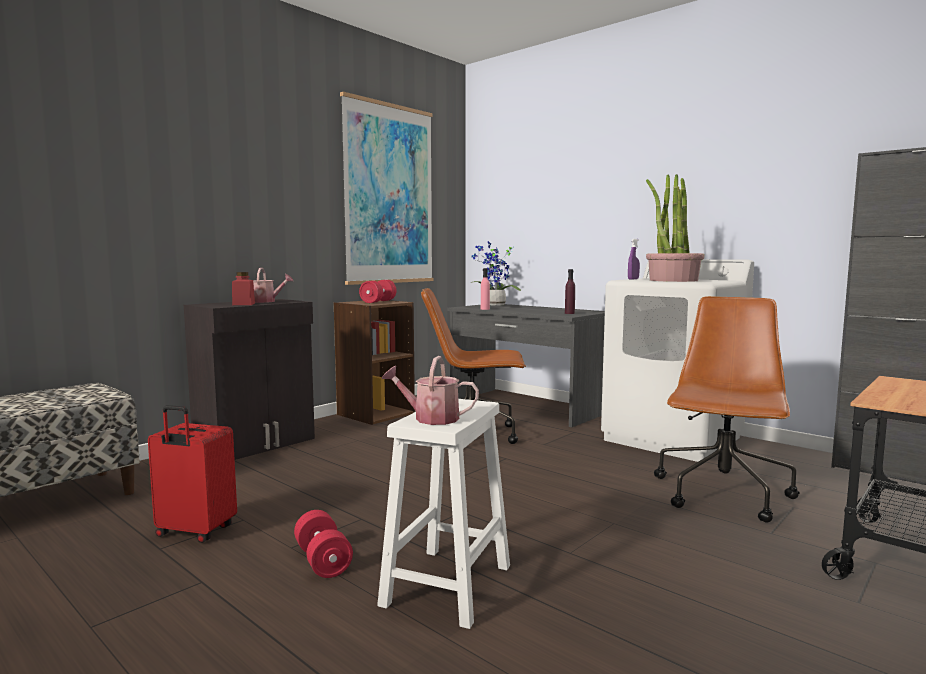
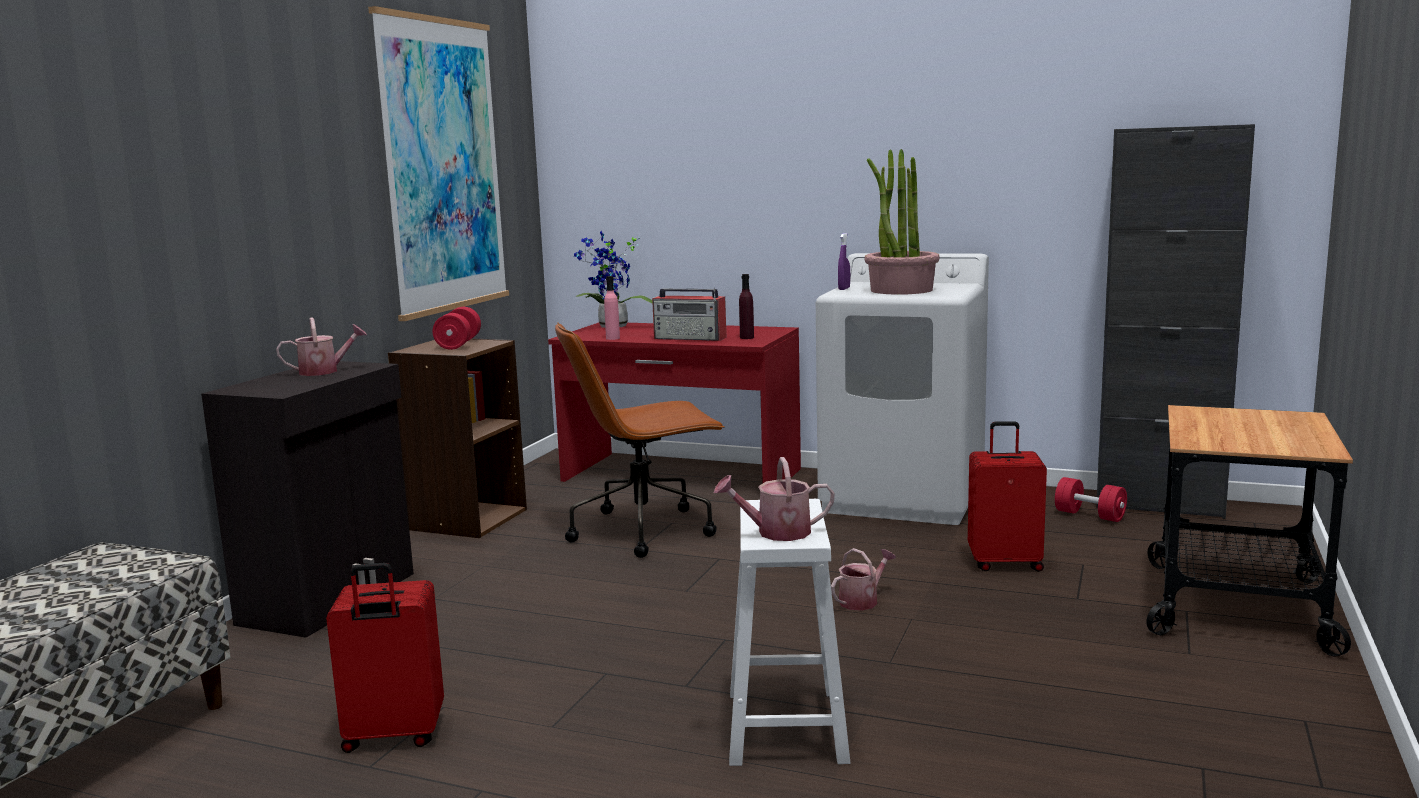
camera: 20 degrees left, 5 degrees up
(243, 304) = (305, 382): red jar -> none
(323, 561) = (612, 733): red dumbbell -> red dumbbell (1089, 515)
(526, 406) = (680, 475): grey desk -> red desk
(532, 311) = (691, 338): none -> radio
(585, 503) = (862, 600): none -> watering can
(723, 495) = (1005, 563): brown office chair -> red suitcase

